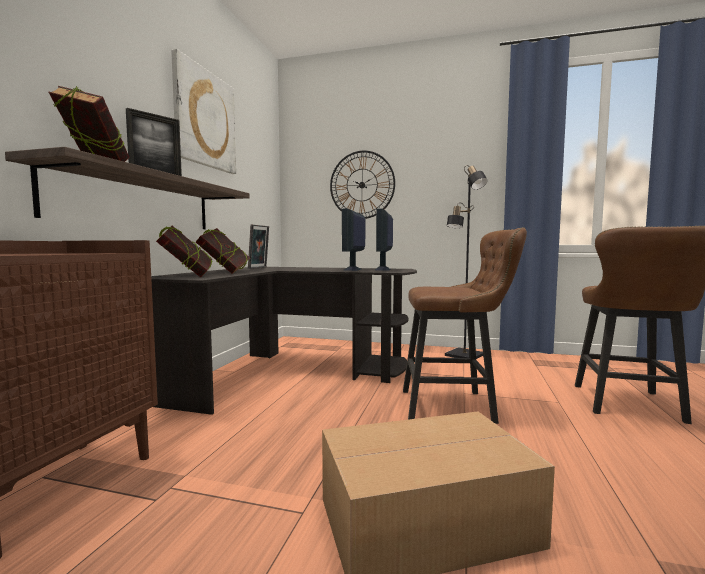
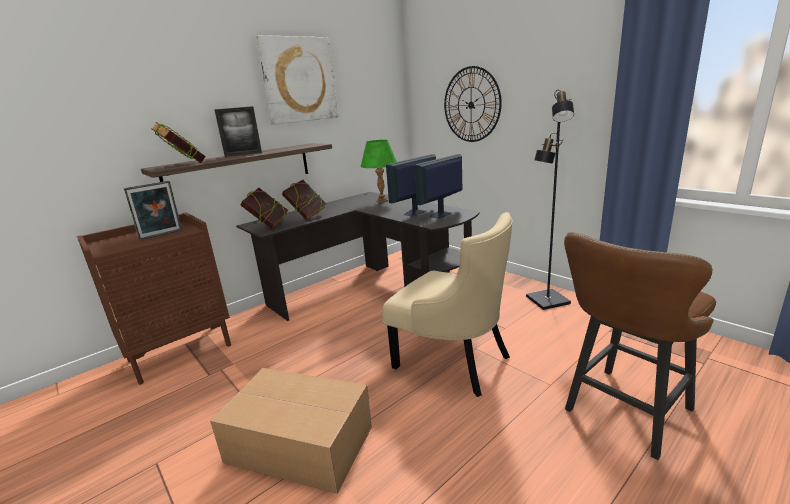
camera: 35 degrees right, 15 degrees up
(259, 268) = (360, 199): picture frame -> picture frame (161, 235)
(291, 268) = (382, 201): none -> green table lamp
(459, 406) = (450, 361): brown stool -> beige chair

